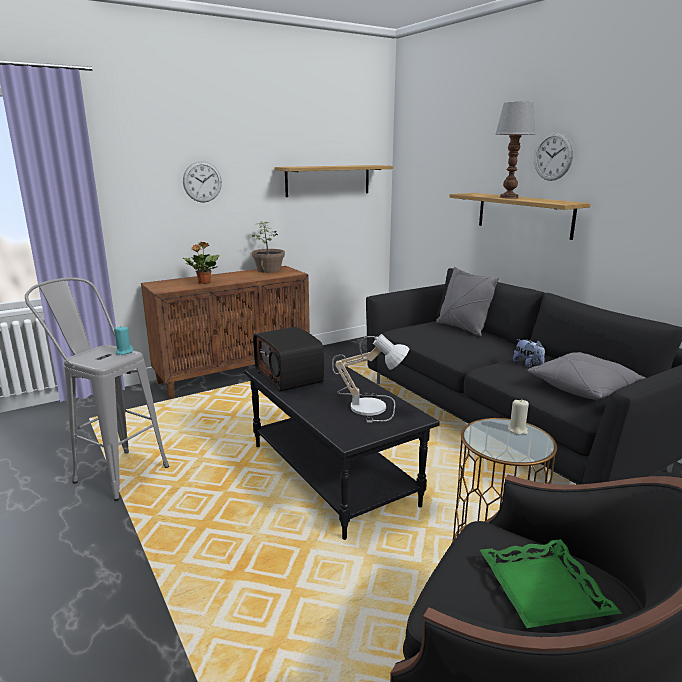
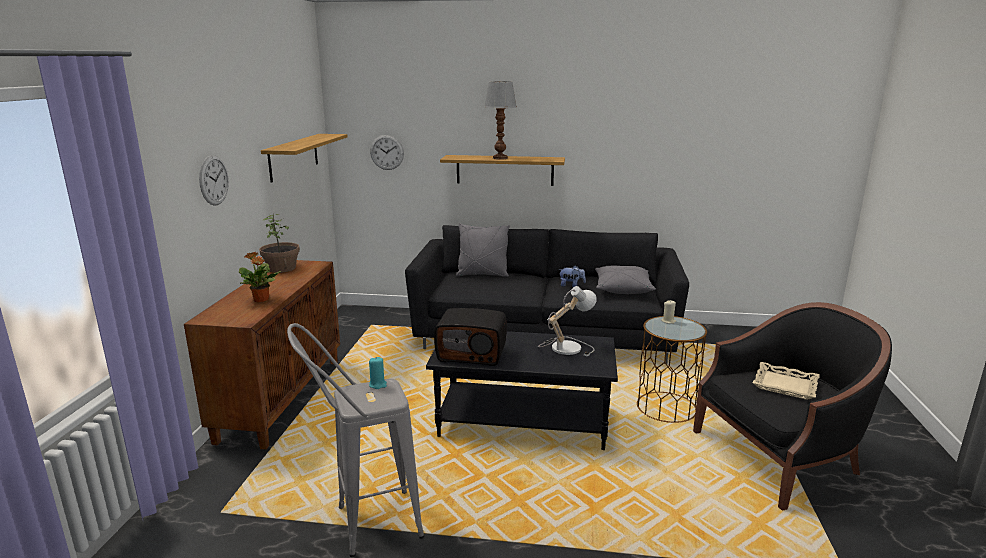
camera: 50 degrees left, 0 degrees up
(542, 590) = (785, 385): green tray -> beige tray
(553, 156) = (527, 123): wall clock -> wall clock (387, 152)

